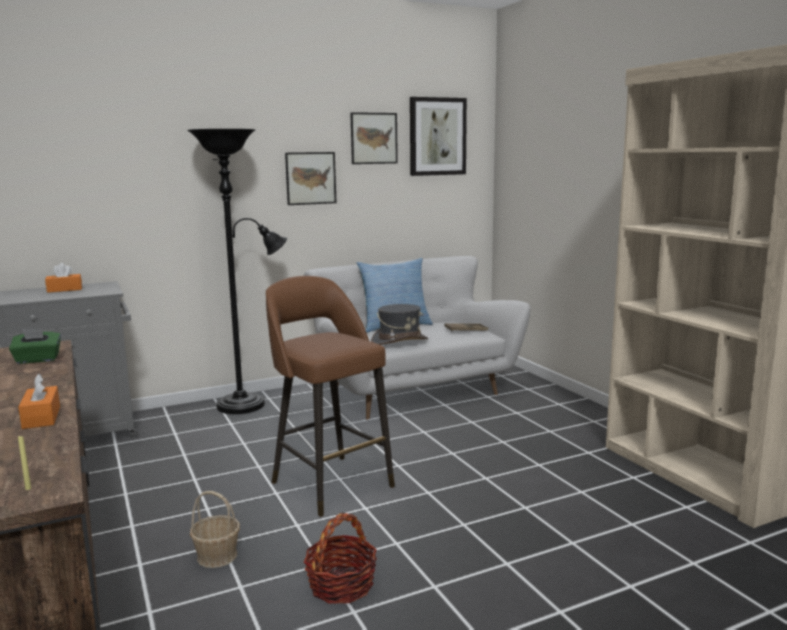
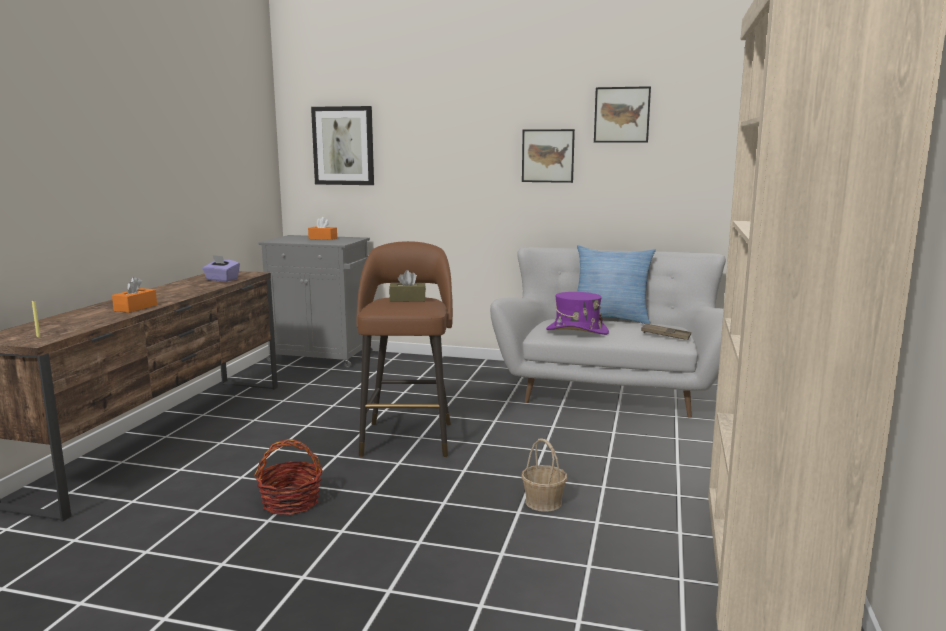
camera: 40 degrees right, 0 degrees up
(37, 360) = (221, 280): green tissue box -> purple tissue box
(217, 556) = (261, 455): basket -> basket (543, 502)
(247, 404) = (456, 366): black floor lamp -> none
(322, 337) = (407, 299): none -> brown tissue box
(399, 341) = (577, 331): grey hat -> purple hat
(437, 136) = (704, 112): picture -> picture (343, 146)

